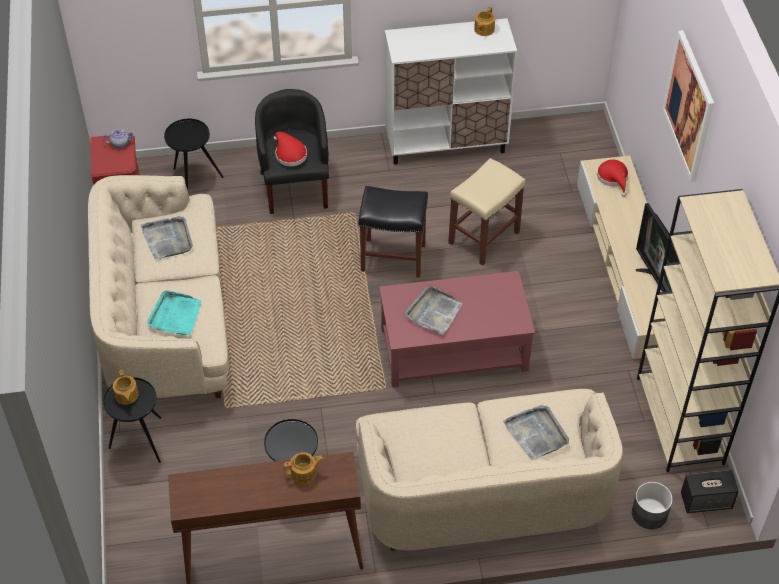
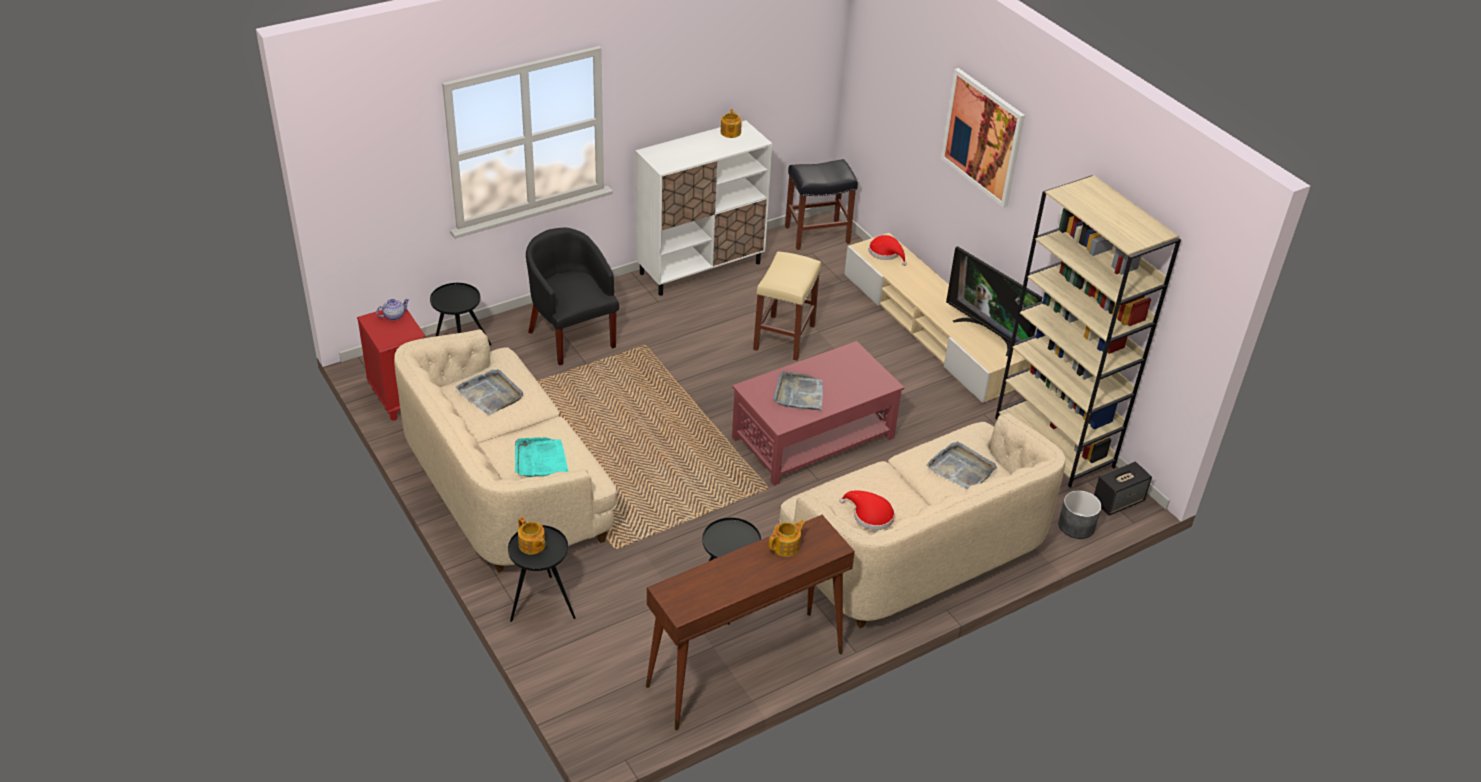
camera: 25 degrees left, 10 degrees down
(289, 154) = (572, 293): red hat -> red hat (870, 515)
(394, 257) = (708, 374): black stool -> black stool (818, 234)

